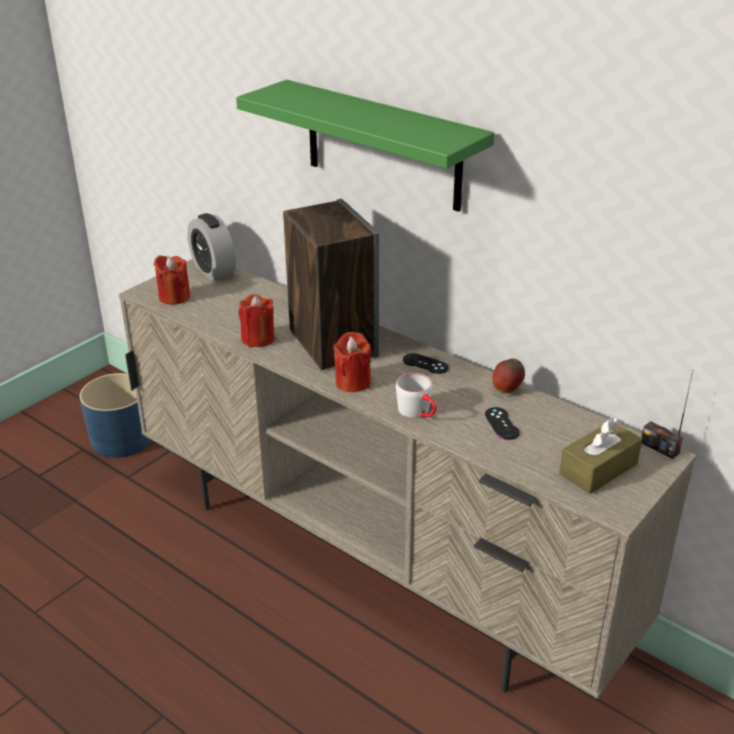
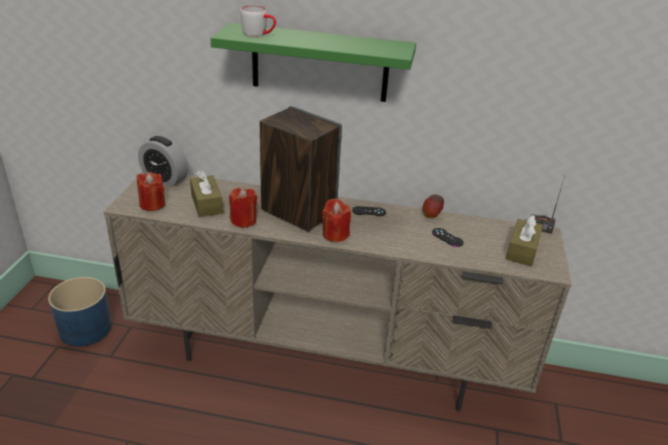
camera: 30 degrees left, 0 degrees up
(234, 309) = (206, 204): none -> brown tissue box
(418, 413) = (394, 244): grey mug -> grey mug (259, 34)

